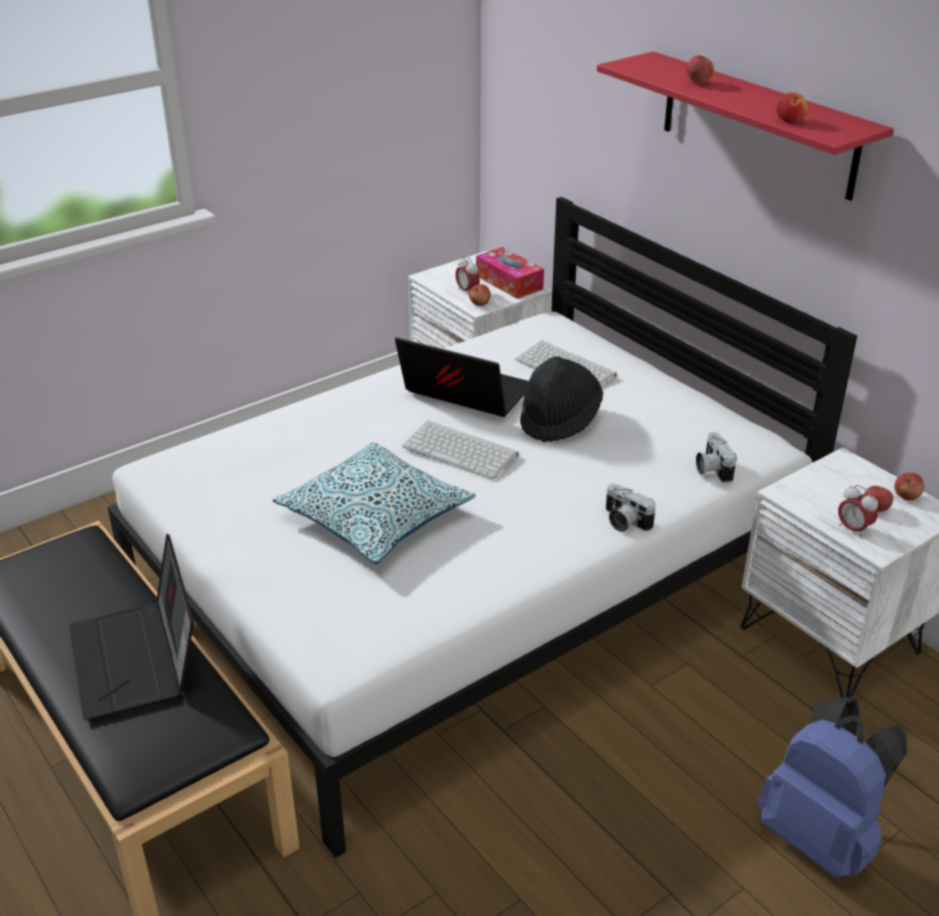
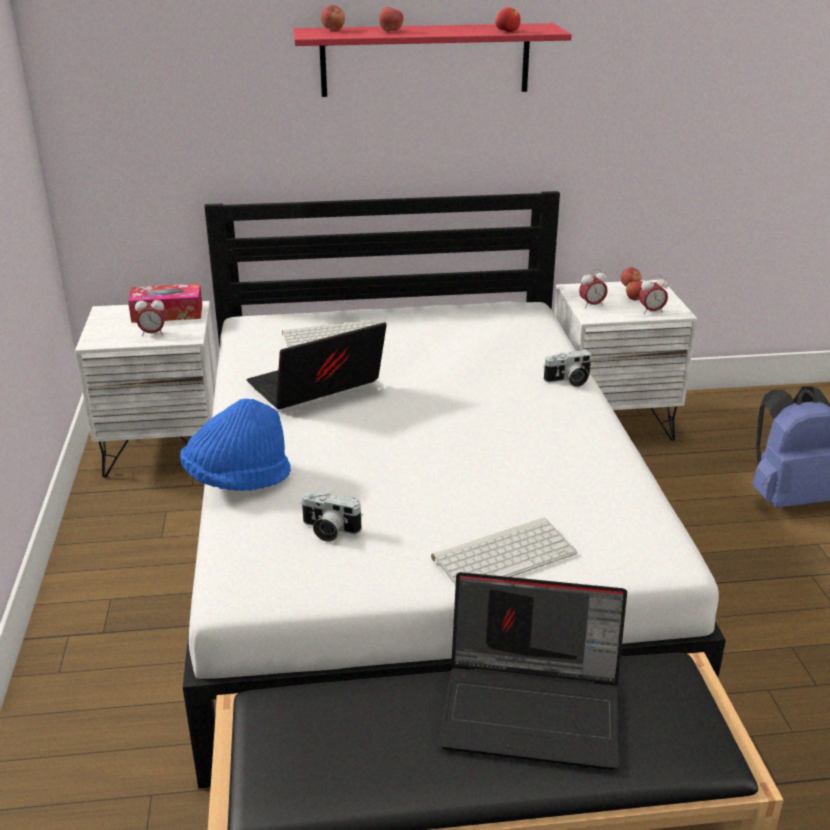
camera: 60 degrees left, 5 degrees down
(292, 415) = (237, 479): none -> blue hat
(375, 517) = (462, 482): pillow -> none
(462, 450) = (405, 412): keyboard -> keyboard (504, 554)
(479, 304) = (184, 335): apple -> apple (333, 30)
(559, 419) = (408, 361): black hat -> none
(711, 469) = (535, 331): camera -> camera (328, 530)
(815, 484) = (592, 305): none -> alarm clock

